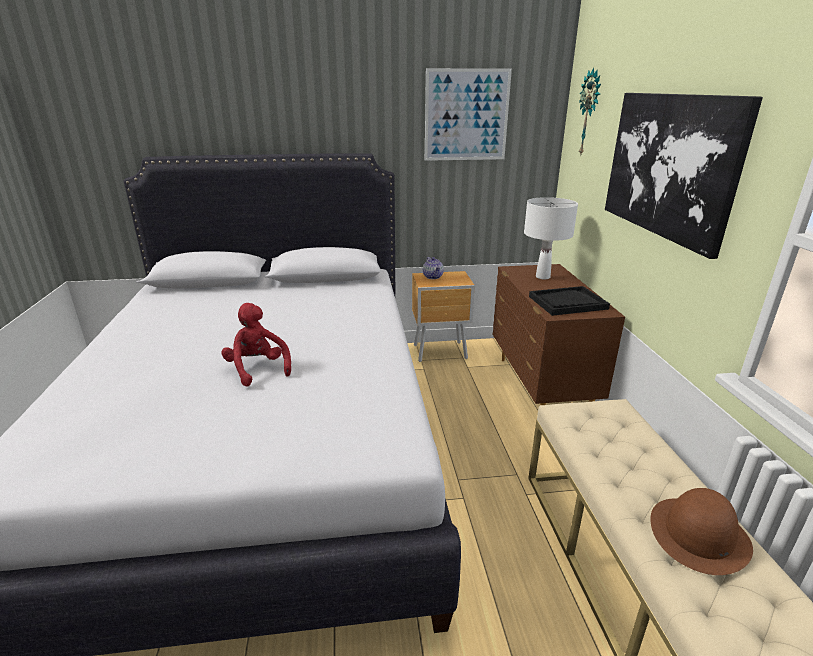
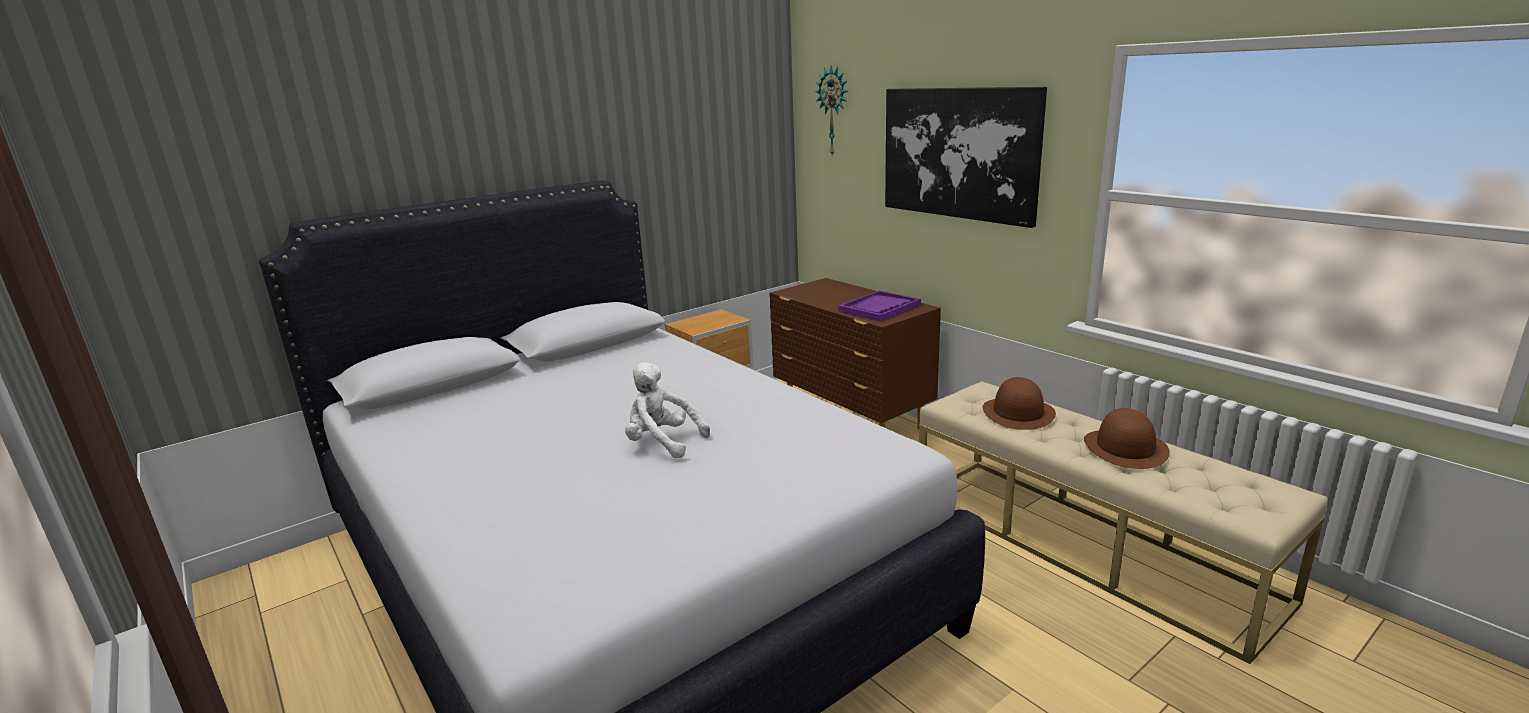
camera: 30 degrees left, 5 degrees down
(258, 369) = (662, 443): red plush toy -> white plush toy
(433, 277) = (694, 322): teapot -> none
(466, 115) = (699, 124): picture -> none
(542, 277) = (827, 292): white table lamp -> none
(567, 303) = (879, 308): black tray -> purple tray
(621, 445) = (1018, 413): none -> brown hat

